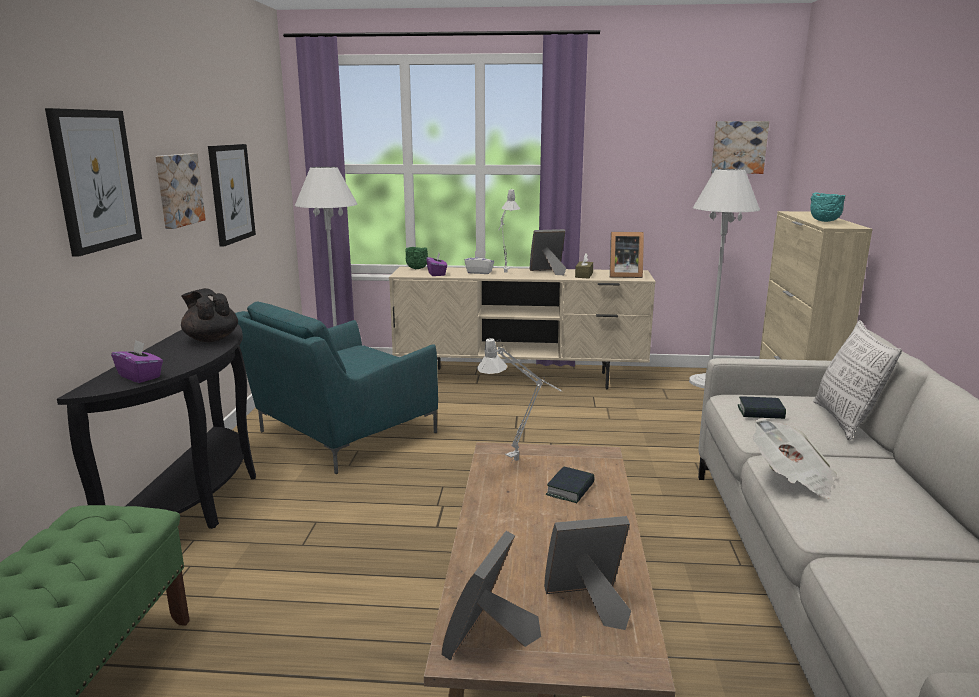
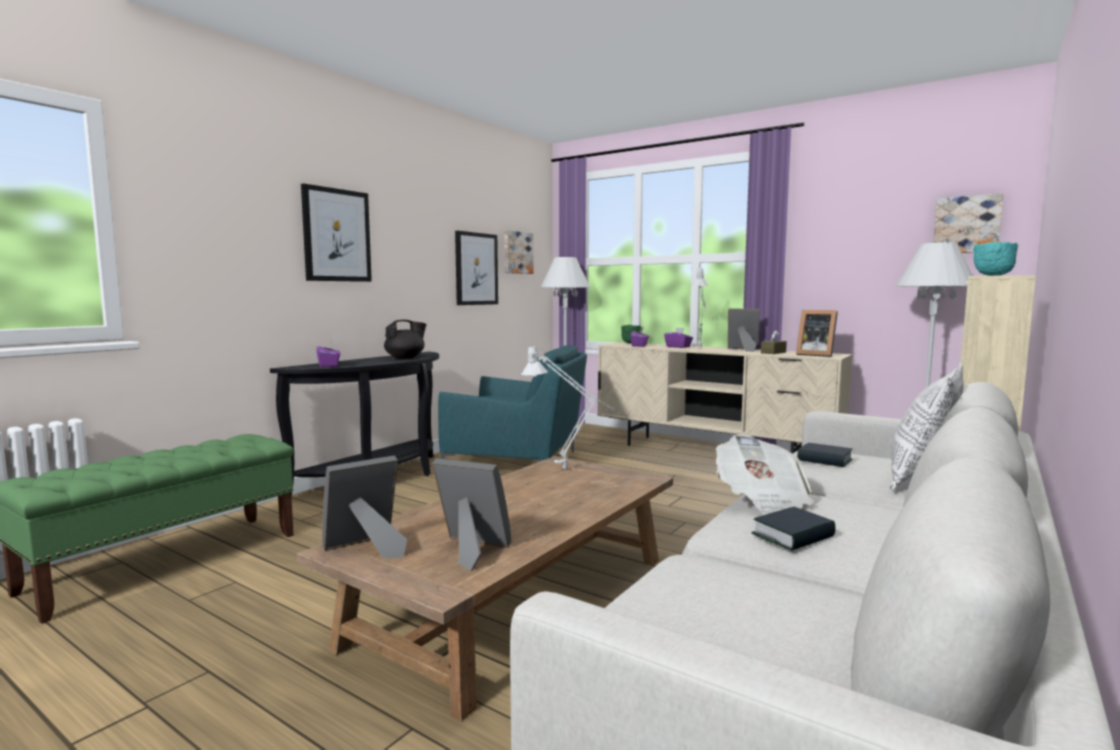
camera: 30 degrees right, 10 degrees down
(177, 190) = (417, 256): picture -> picture (517, 252)
(211, 339) = (405, 358): black teapot -> black teapot turned 75 degrees clockwise
(341, 434) = (518, 463): turquoise armchair -> turquoise armchair turned 150 degrees counterclockwise
(479, 272) = (678, 347): white tissue box -> purple tissue box
(570, 489) = (579, 492): book -> book (793, 536)

